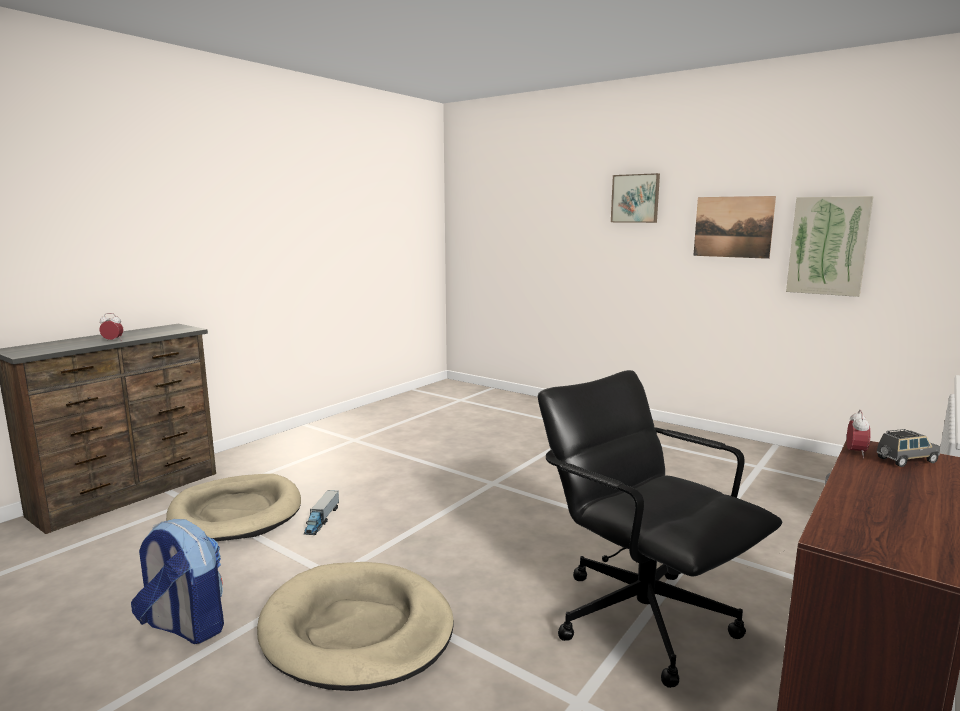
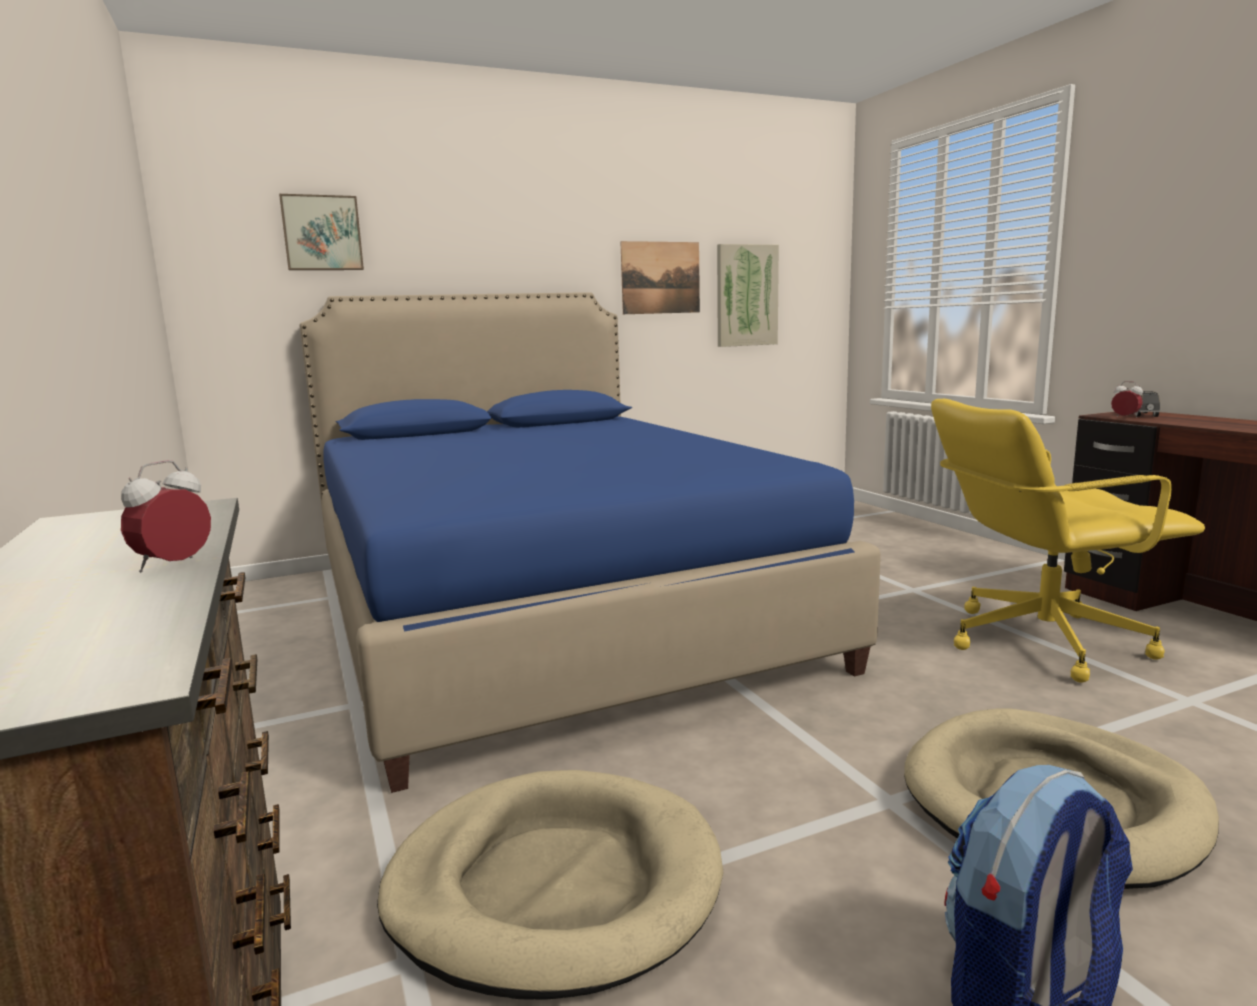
camera: 60 degrees left, 0 degrees up
(322, 520) = (680, 785): toy truck -> none
(494, 443) = (545, 612): none -> blue bed
(635, 198) = (542, 241): picture -> picture (322, 233)
(642, 618) = (1041, 641): black office chair -> yellow office chair

